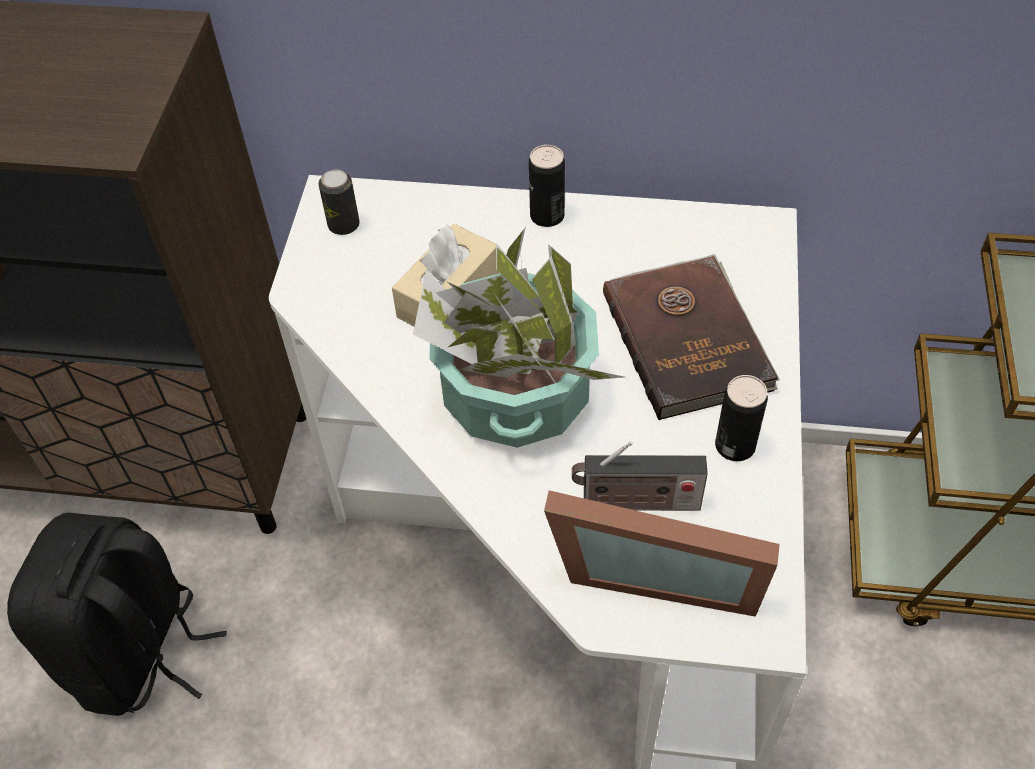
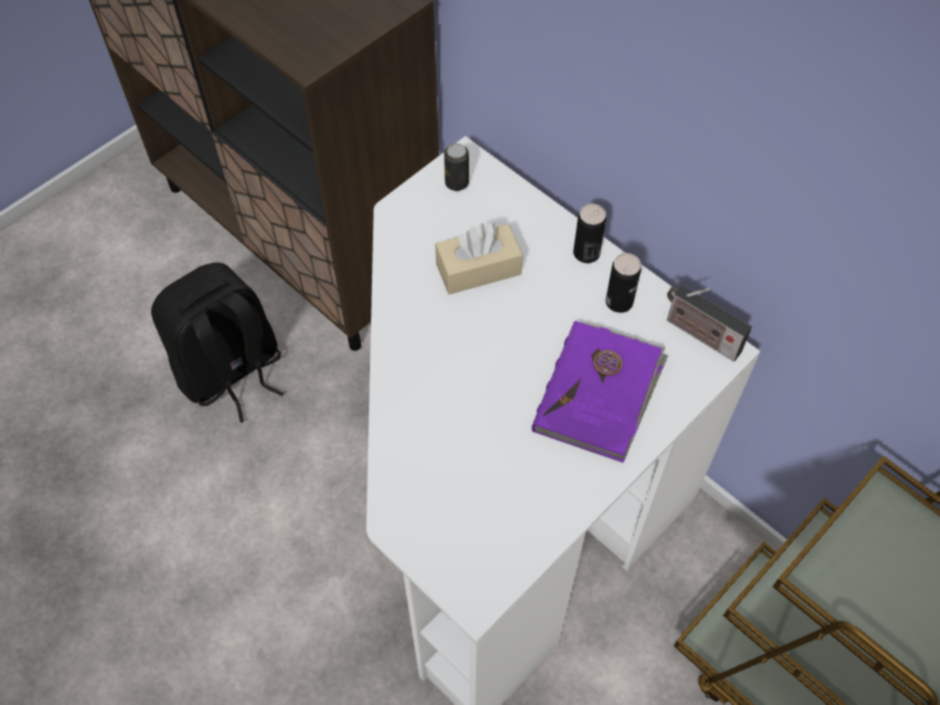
camera: 35 degrees right, 5 degrees up
(515, 392) = (463, 357): potted plant -> none
(635, 503) = (471, 472): radio -> radio (699, 335)
(656, 570) = (446, 519): picture frame -> none
(688, 339) = (600, 393): brown book -> purple book
(735, 446) = (564, 479): can -> can (619, 302)

